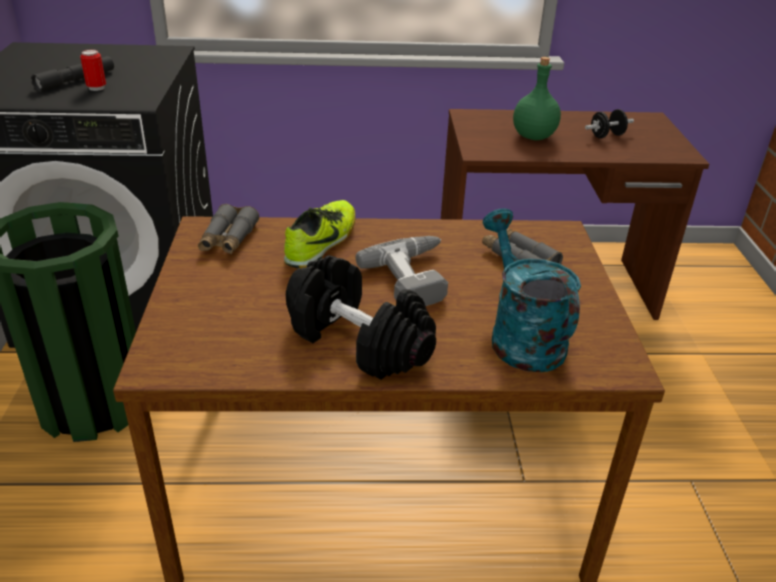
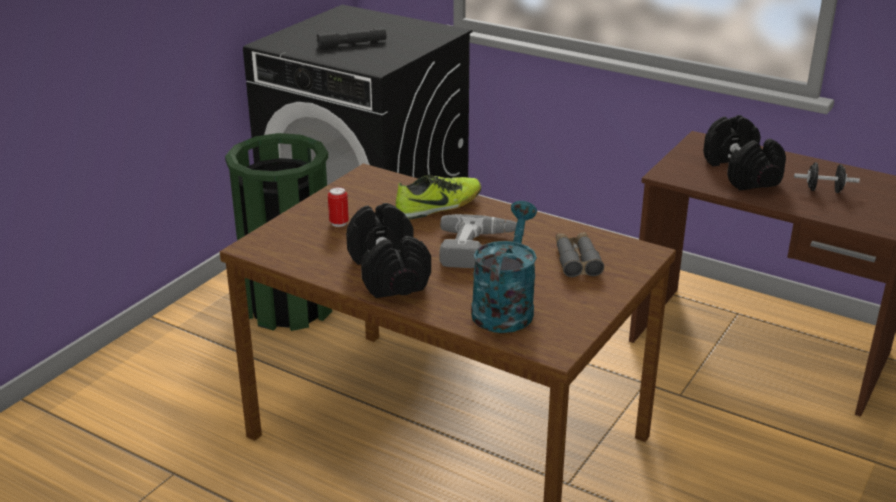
camera: 35 degrees right, 5 degrees down
(96, 88) = (360, 52): can -> can (339, 223)
(228, 239) = (376, 186): grey binoculars -> none
(533, 136) = (741, 173): green bottle -> black dumbbell

